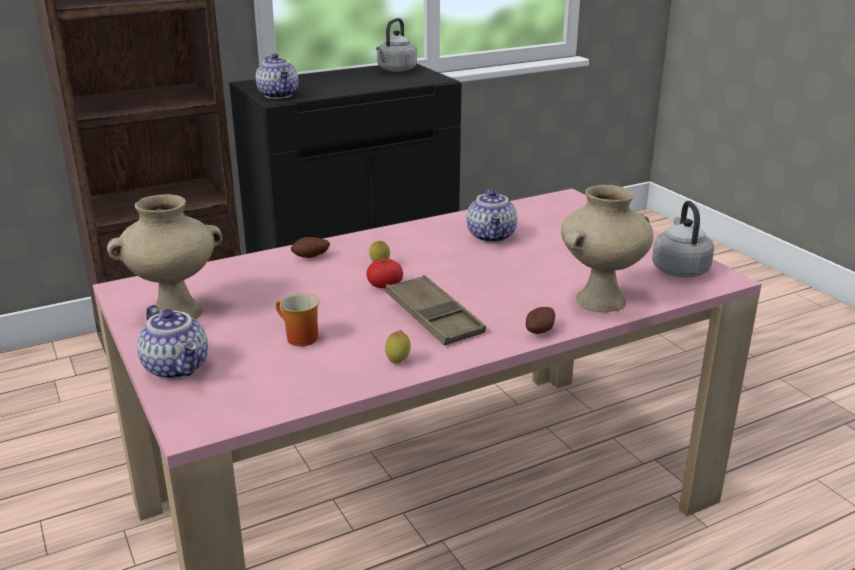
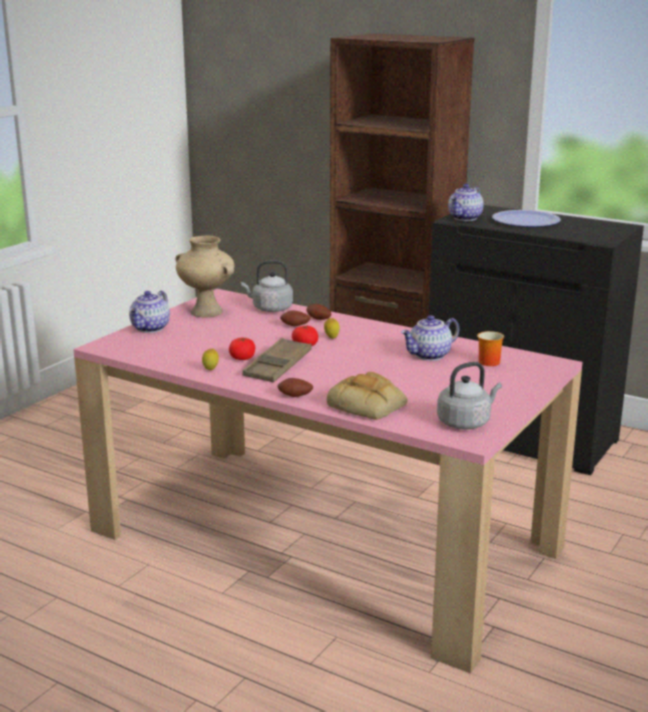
camera: 60 degrees right, 5 degrees down
(297, 338) = (210, 342): mug -> mug (487, 361)
(314, 275) = (295, 326): none -> potato
(331, 82) = (526, 221): none -> plate
(379, 331) = (242, 358): none -> tomato
(395, 70) = (602, 227): grey kettle -> grey kettle (270, 309)
(600, 300) = (369, 405): beige vase -> bread

